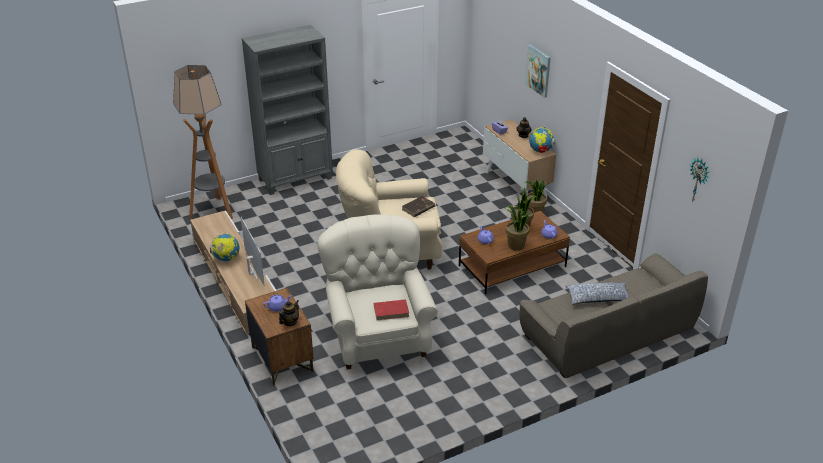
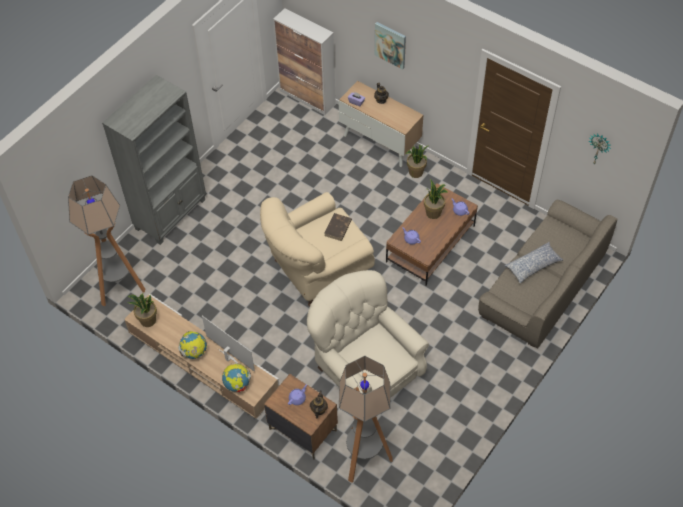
camera: 25 degrees left, 20 degrees up
(321, 404) = (364, 459): none -> floor lamp
(391, 311) = (389, 358): red book -> none
(472, 141) = (307, 97): none -> cabinet
(515, 246) = (440, 235): potted plant -> potted plant (148, 321)
(540, 151) = (408, 116): globe -> globe (237, 384)

